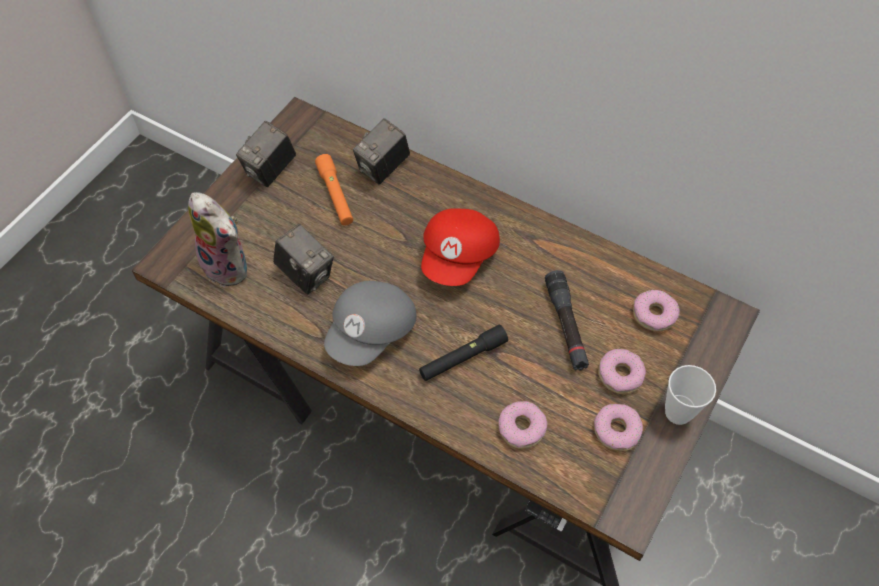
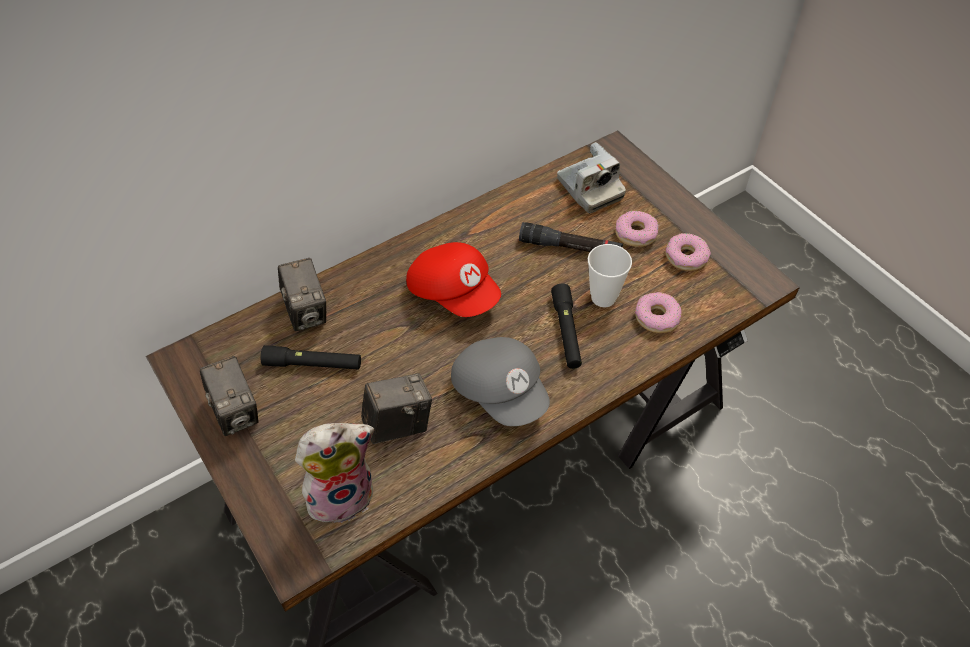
camera: 65 degrees left, 5 degrees down
(335, 195) = (313, 364): orange flashlight -> black flashlight
(654, 314) = (589, 189): donut -> camera
(678, 412) = (686, 214): cup -> cup (603, 297)

